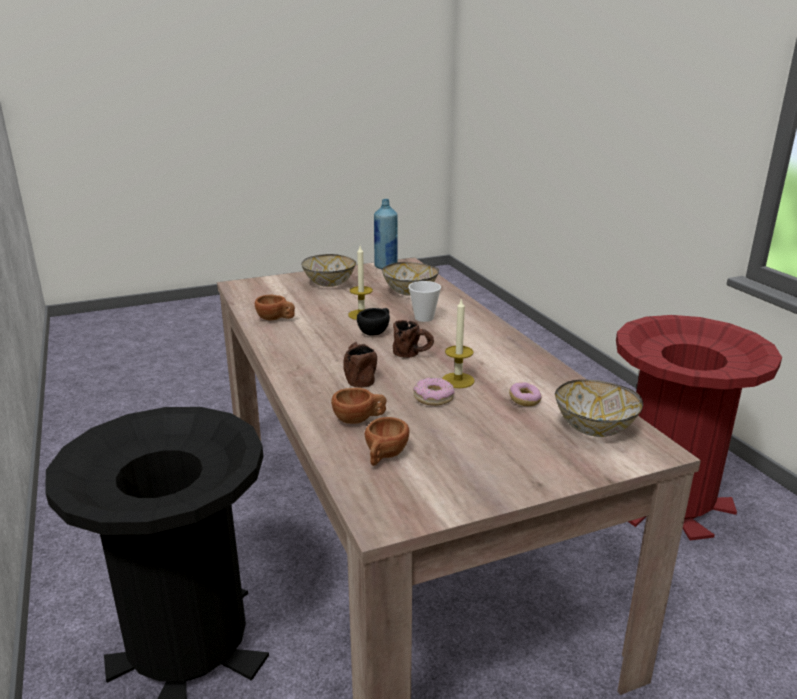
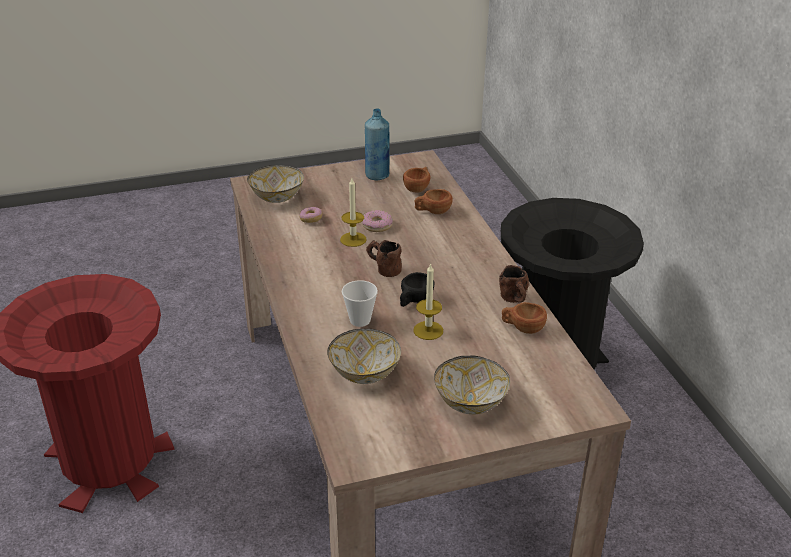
camera: 175 degrees left, 10 degrees up
(358, 378) = (433, 246): brown mug -> brown mug (515, 301)
(386, 266) = (387, 451): blue bottle -> blue bottle (377, 175)

